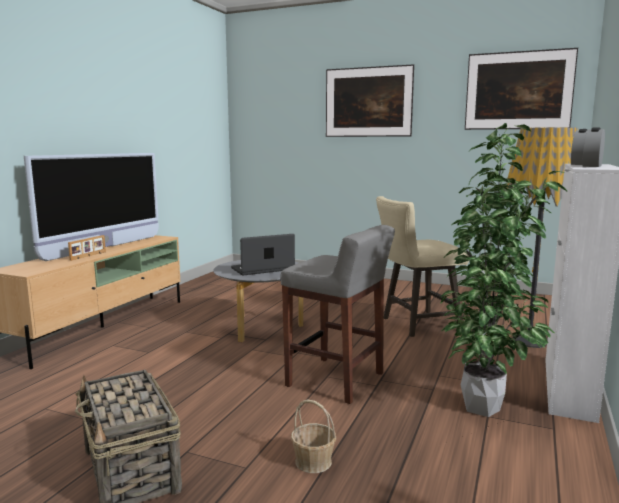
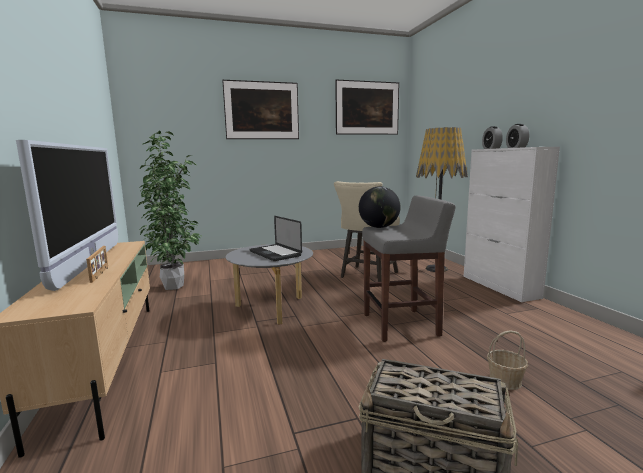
camera: 40 degrees left, 0 degrees up
(262, 269) = (275, 253): laptop -> laptop turned 60 degrees counterclockwise
(328, 257) = (379, 227): none -> globe
(486, 410) = (499, 310): potted plant -> potted plant (176, 287)

